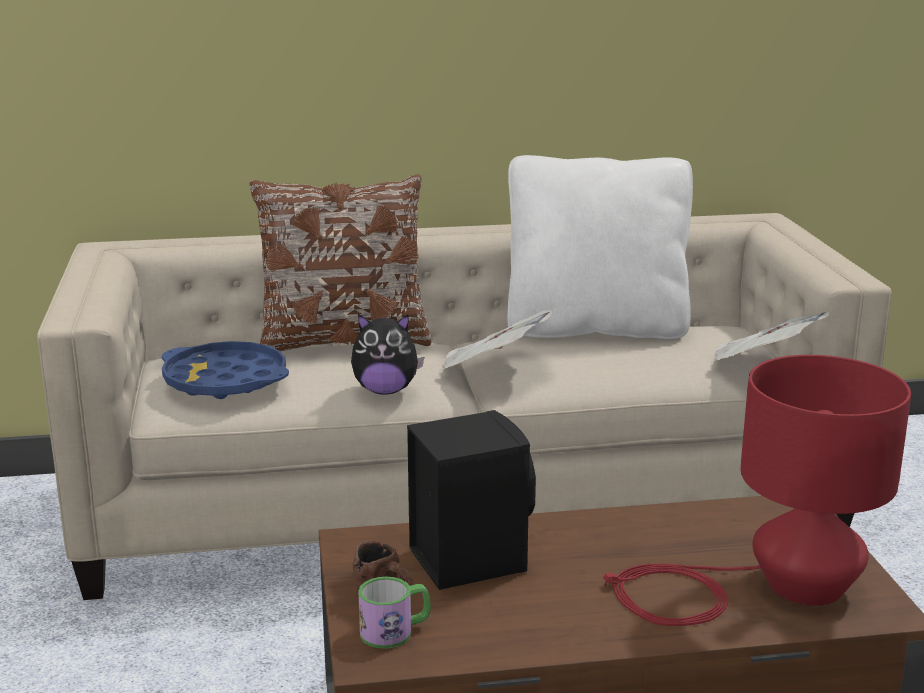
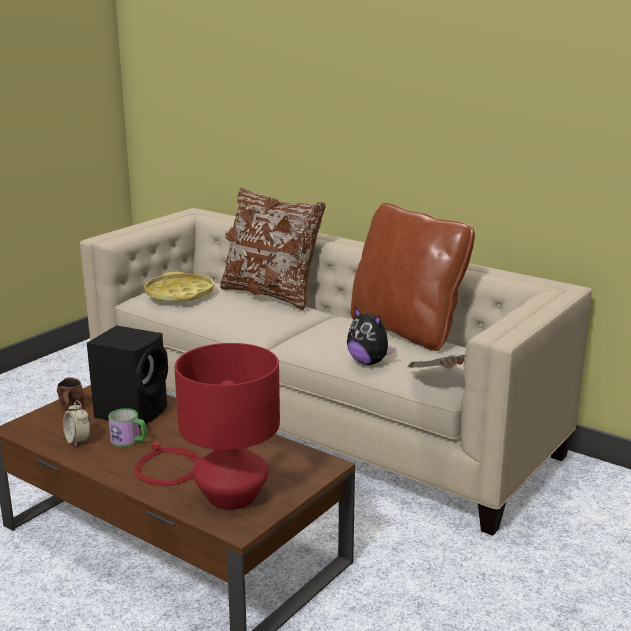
camera: 45 degrees right, 0 degrees up
(225, 380) = (179, 294): blue tray -> yellow tray
(385, 390) = (233, 323): plush toy -> plush toy (369, 362)
(395, 631) = (46, 423): mug -> mug (129, 441)
(492, 369) = (303, 331): newspaper -> none
(493, 628) = (78, 441): none -> alarm clock
(595, 328) = (406, 330): white pillow -> brown pillow

